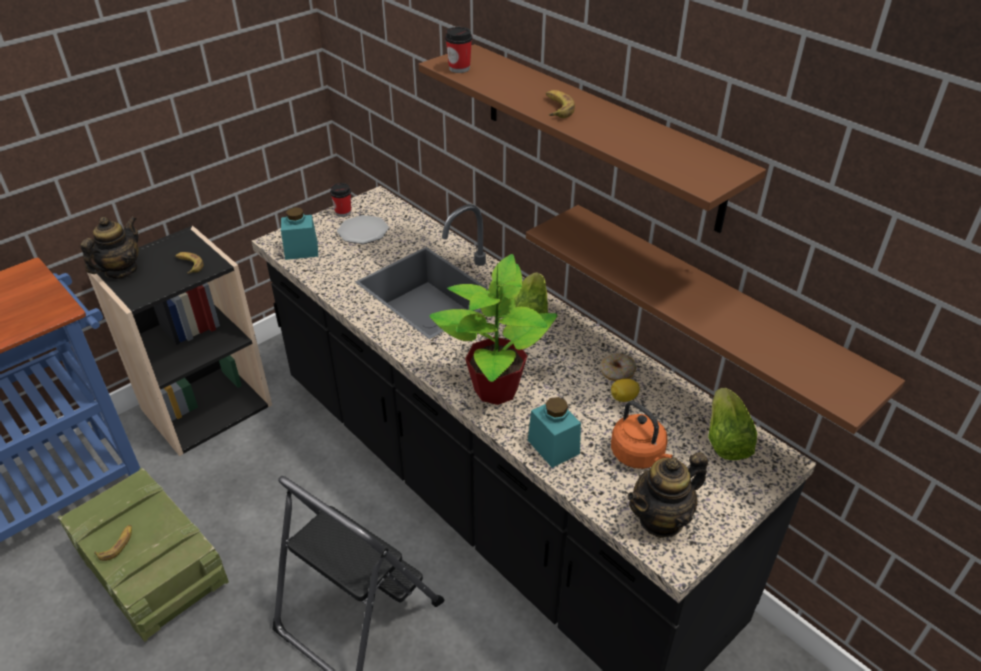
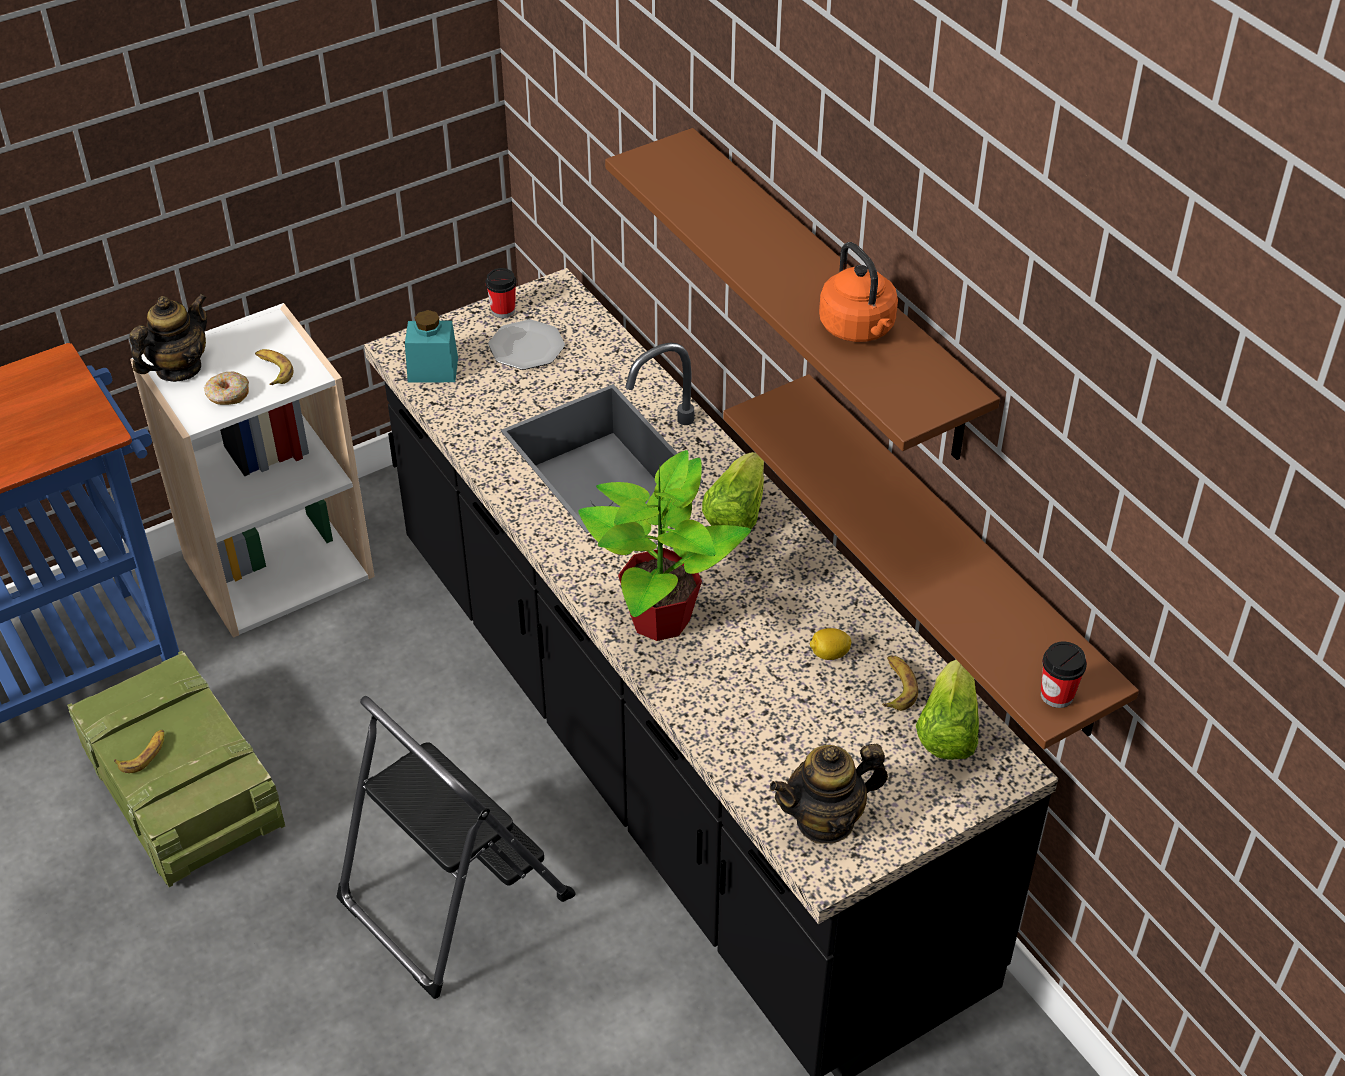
camera: 10 degrees right, 5 degrees up
(207, 405) = (279, 565): black bookcase -> white bookcase
(459, 68) = (658, 175): cup -> cup (1057, 695)
(553, 447) = (715, 708): turquoise jar -> none
(556, 108) = (766, 264): banana -> banana (896, 686)
(617, 372) = (832, 616): donut -> donut (227, 395)
(639, 455) = (824, 736): orange kettle -> orange kettle (859, 329)

